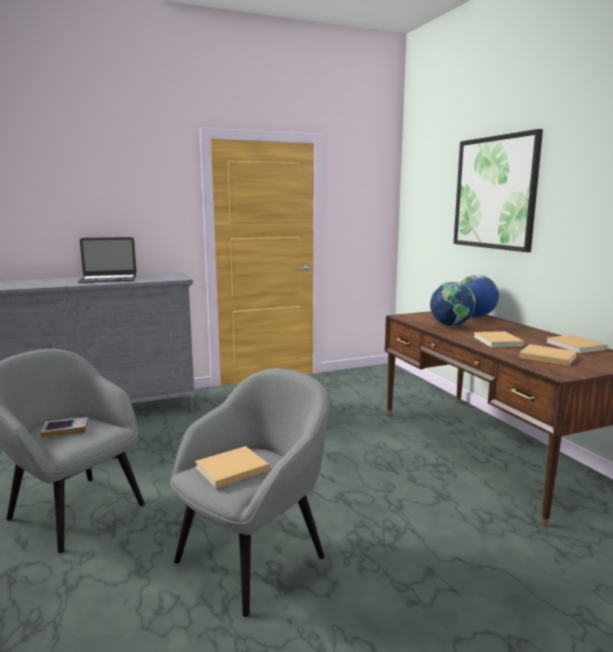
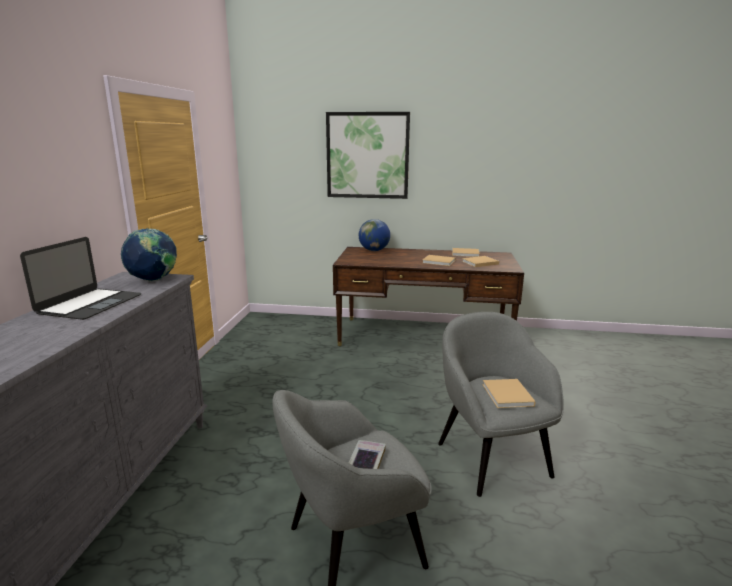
camera: 60 degrees left, 5 degrees up
(451, 326) = (391, 260): globe -> globe (153, 280)

